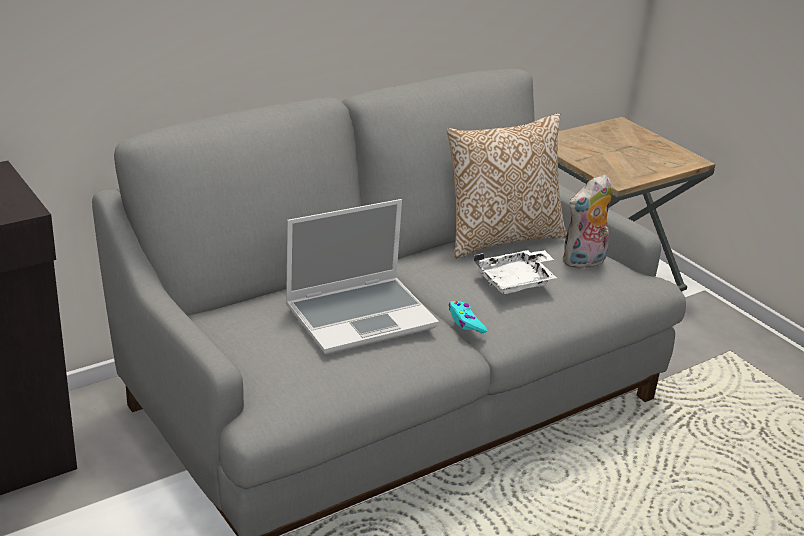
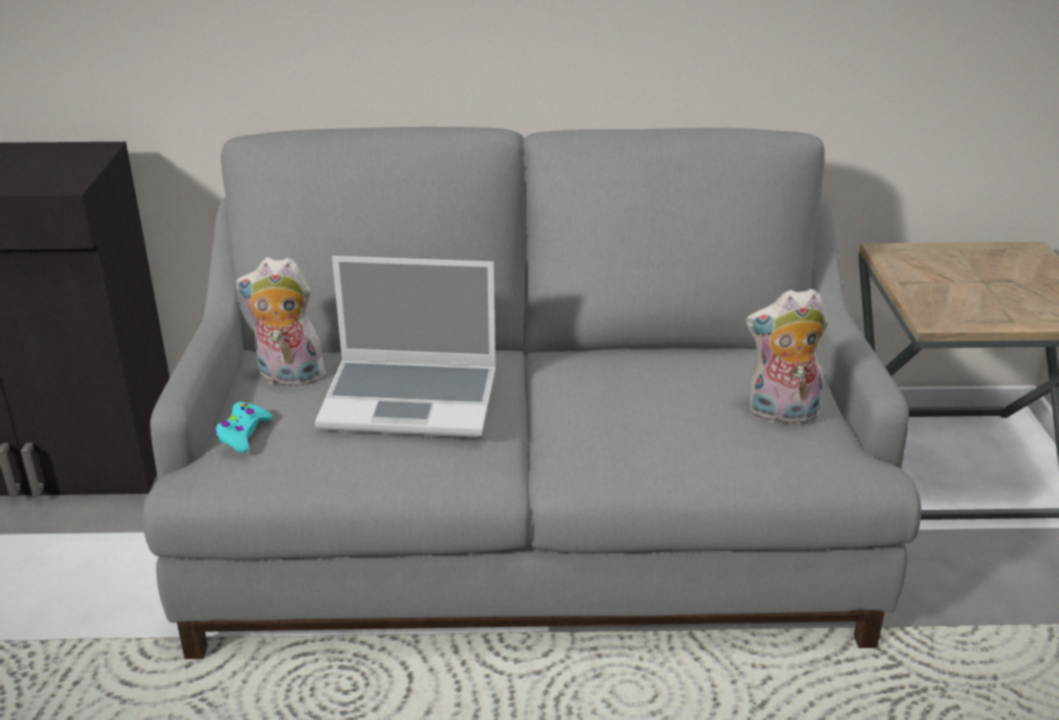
camera: 35 degrees right, 0 degrees up
(248, 326) = (288, 378): none -> plush toy
(465, 322) = (535, 443): turquoise game controller -> turquoise game controller (243, 434)
(500, 237) = (699, 356): pillow -> none
(516, 281) = (651, 412): white tray -> none

